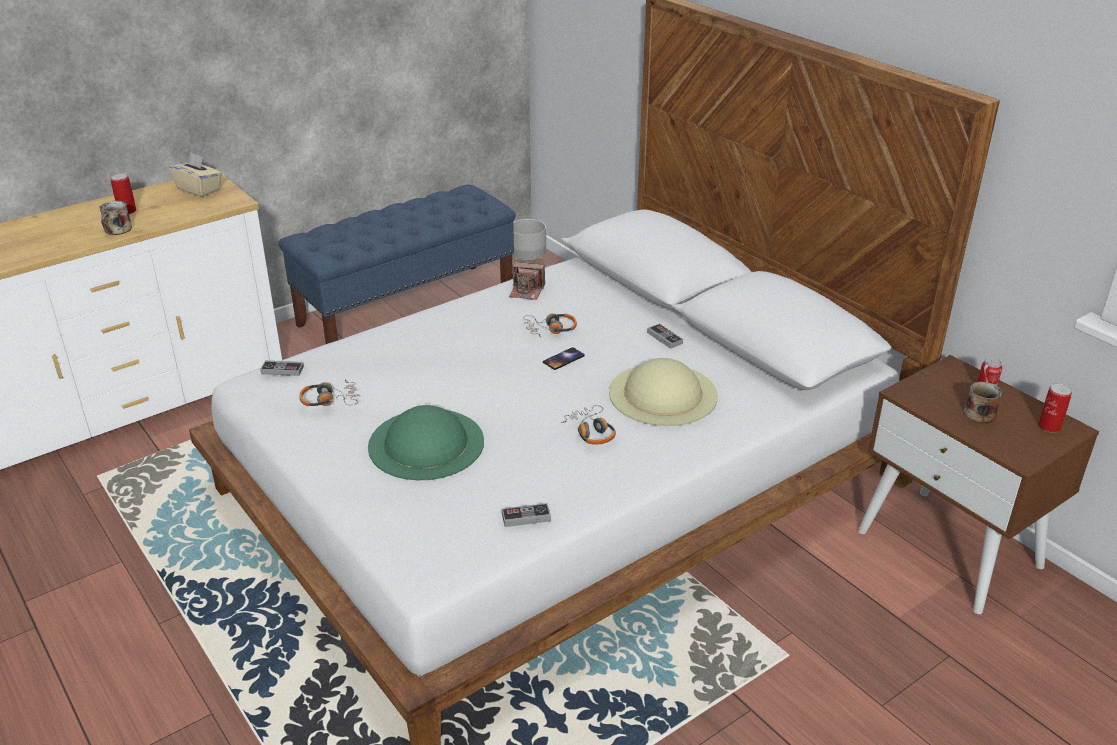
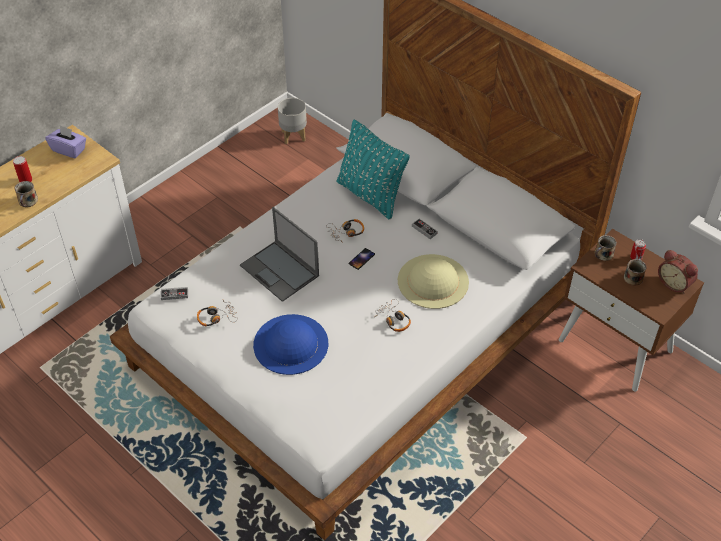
camera: 10 degrees left, 15 degrees up
(199, 189) = (69, 150): beige tissue box -> purple tissue box
(407, 309) = (212, 185): blue bench -> none
(426, 443) = (290, 344): green hat -> blue hat
(441, 359) = (280, 271): none -> laptop
(526, 517) = (369, 393): game controller -> none
(527, 291) = (320, 197): camera -> none
(597, 296) = (370, 195): none -> turquoise pillow
(932, 382) = (603, 255): none -> mug
(1049, 427) = (674, 283): can -> alarm clock

